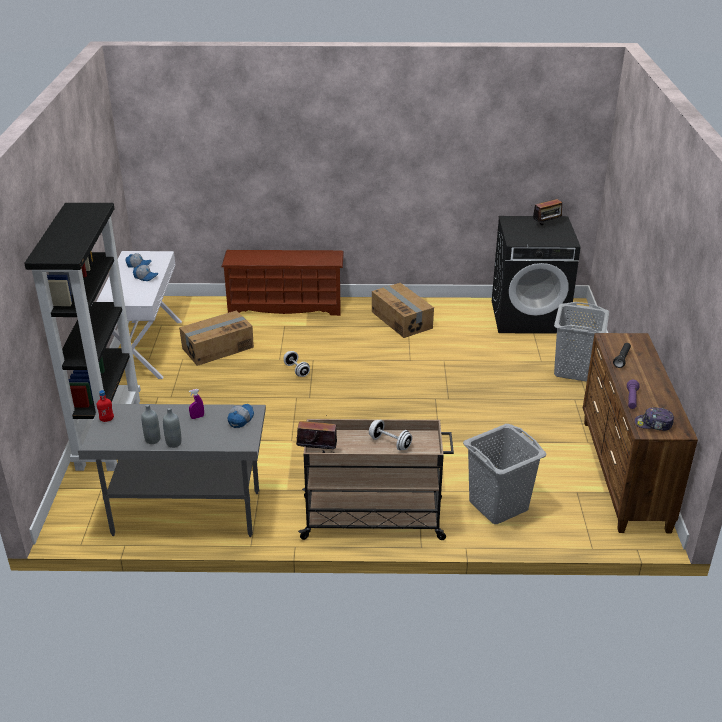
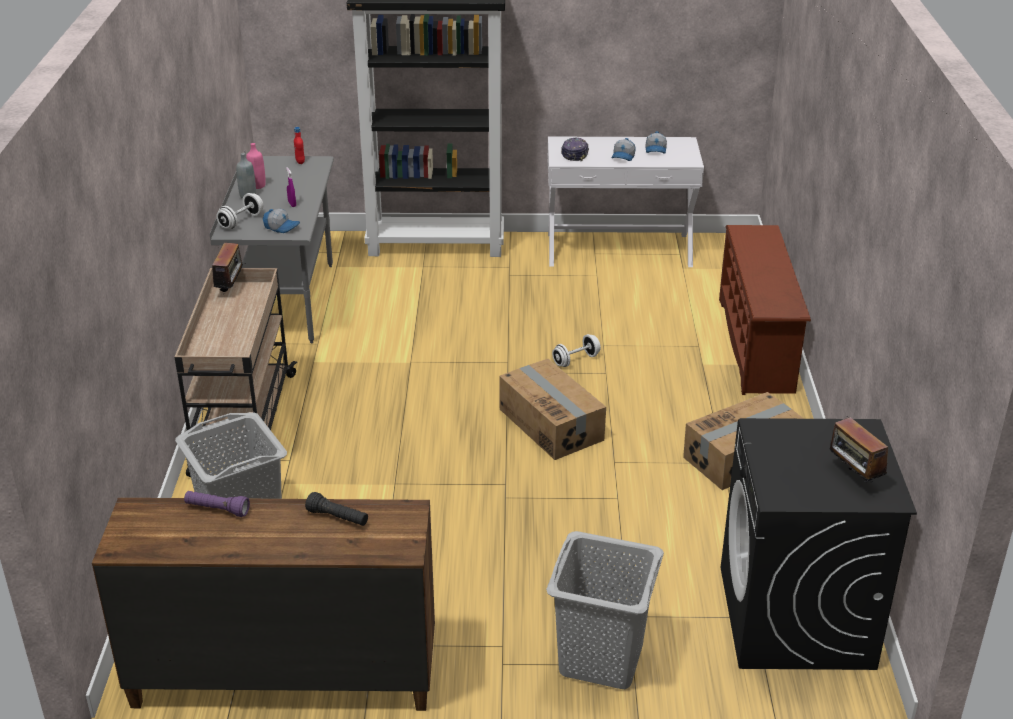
camera: 90 degrees right, 0 degrees up
(152, 440) = (257, 186): grey bottle -> pink bottle
(217, 348) = (627, 297): cardboard box -> cardboard box (551, 424)
(390, 443) = (232, 334): white dumbbell -> white dumbbell (241, 221)
(653, 424) = (145, 522): cap -> cap (574, 154)

